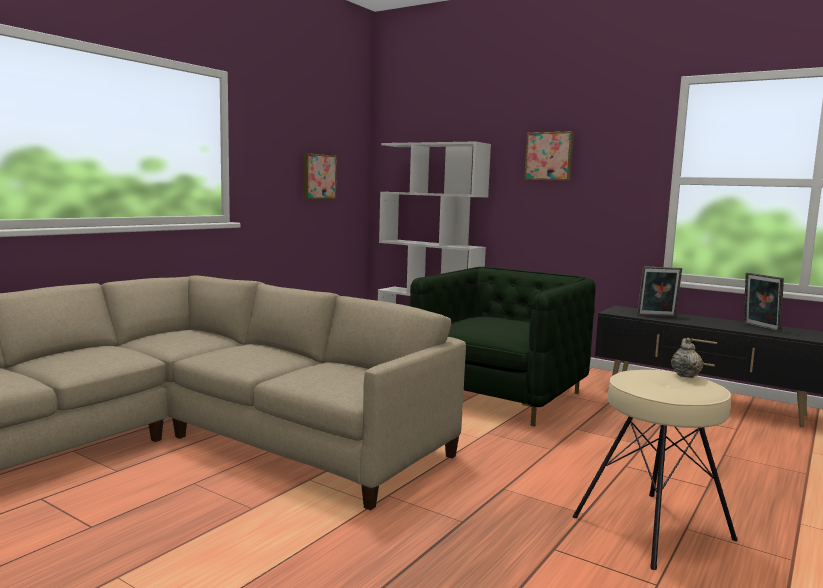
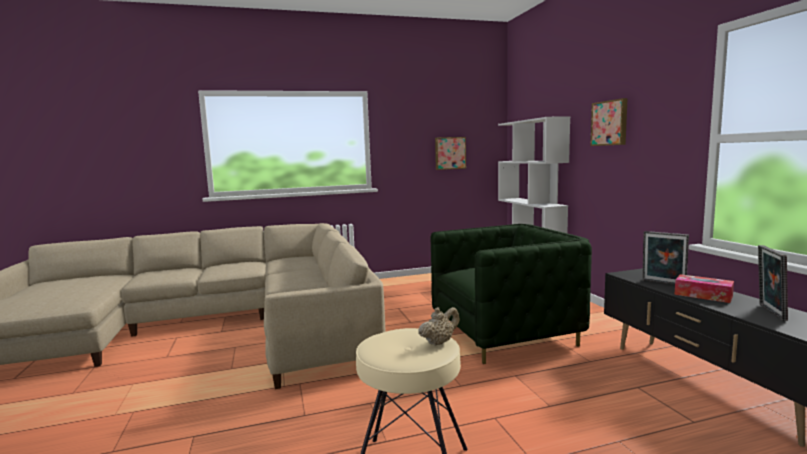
camera: 40 degrees right, 0 degrees up
(701, 321) = (703, 295): none -> tissue box

